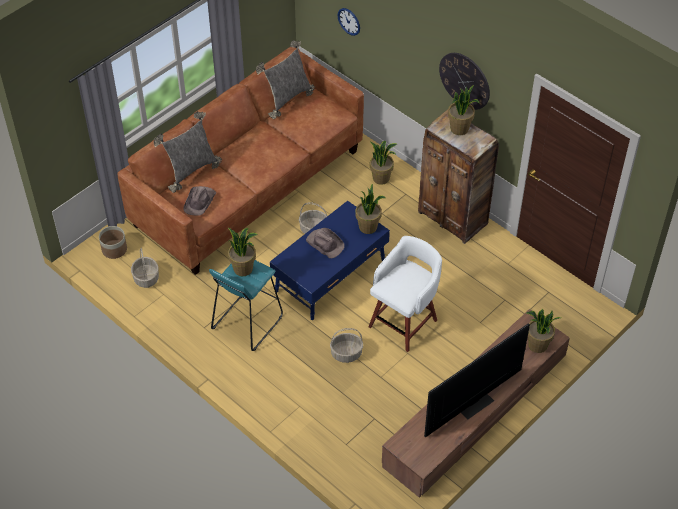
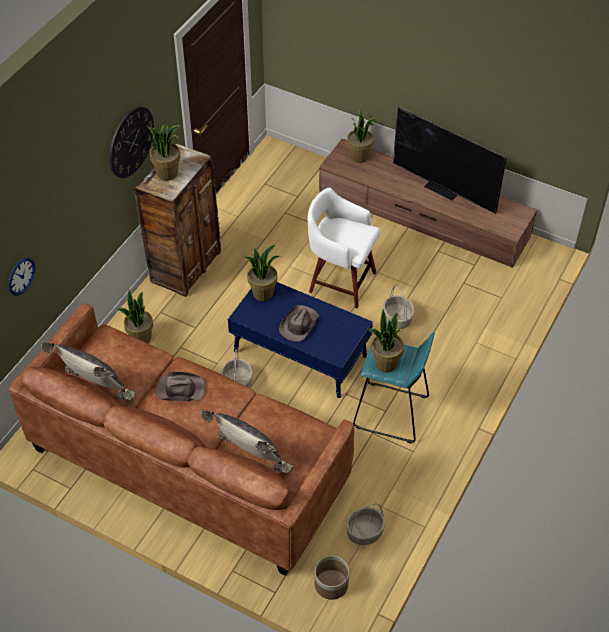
camera: 105 degrees left, 0 degrees up
(200, 201) = (291, 440): brown hat -> brown hat (180, 389)

